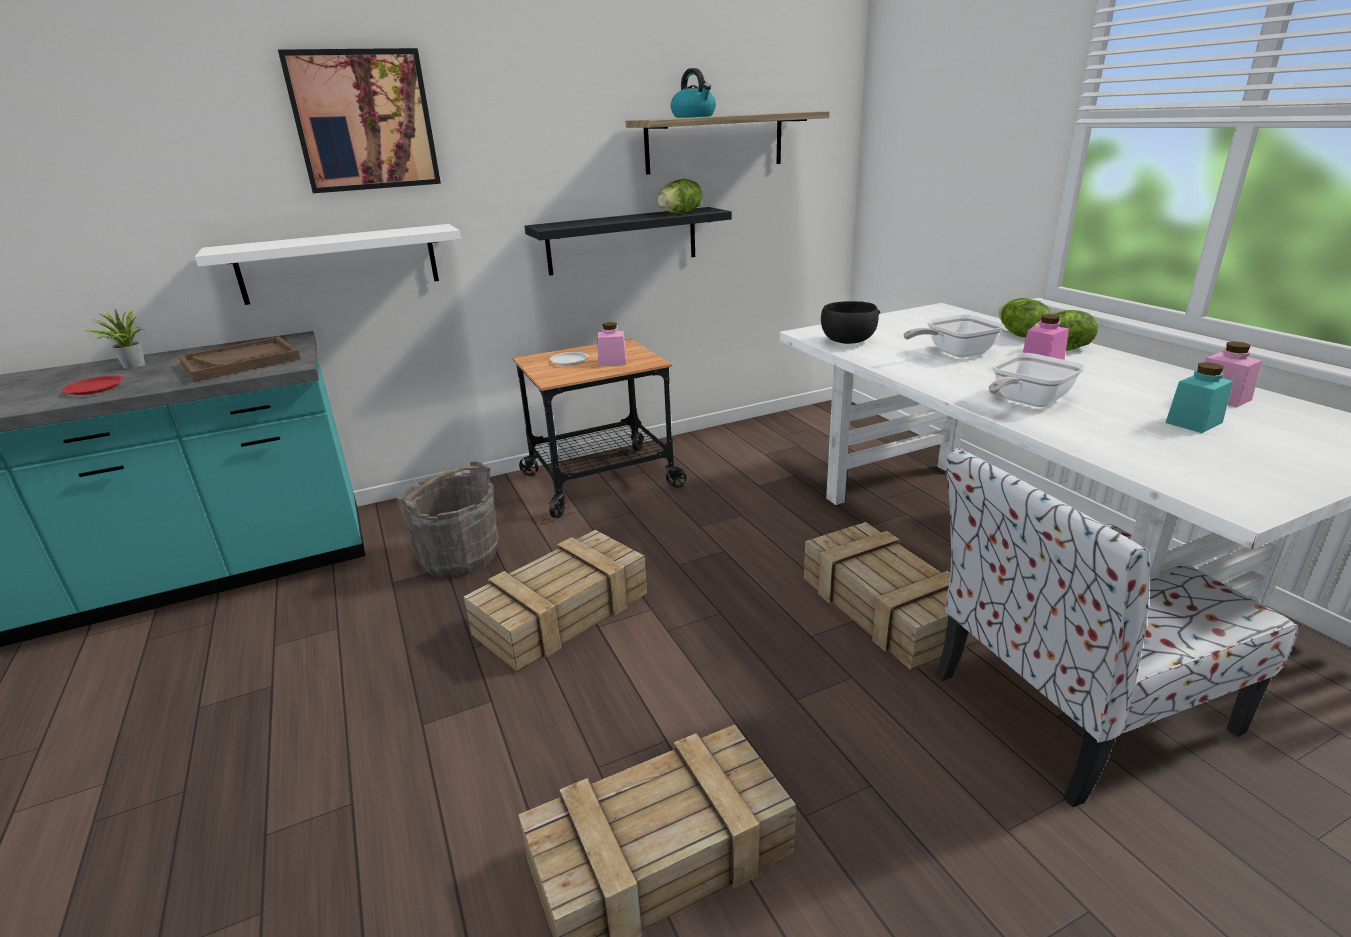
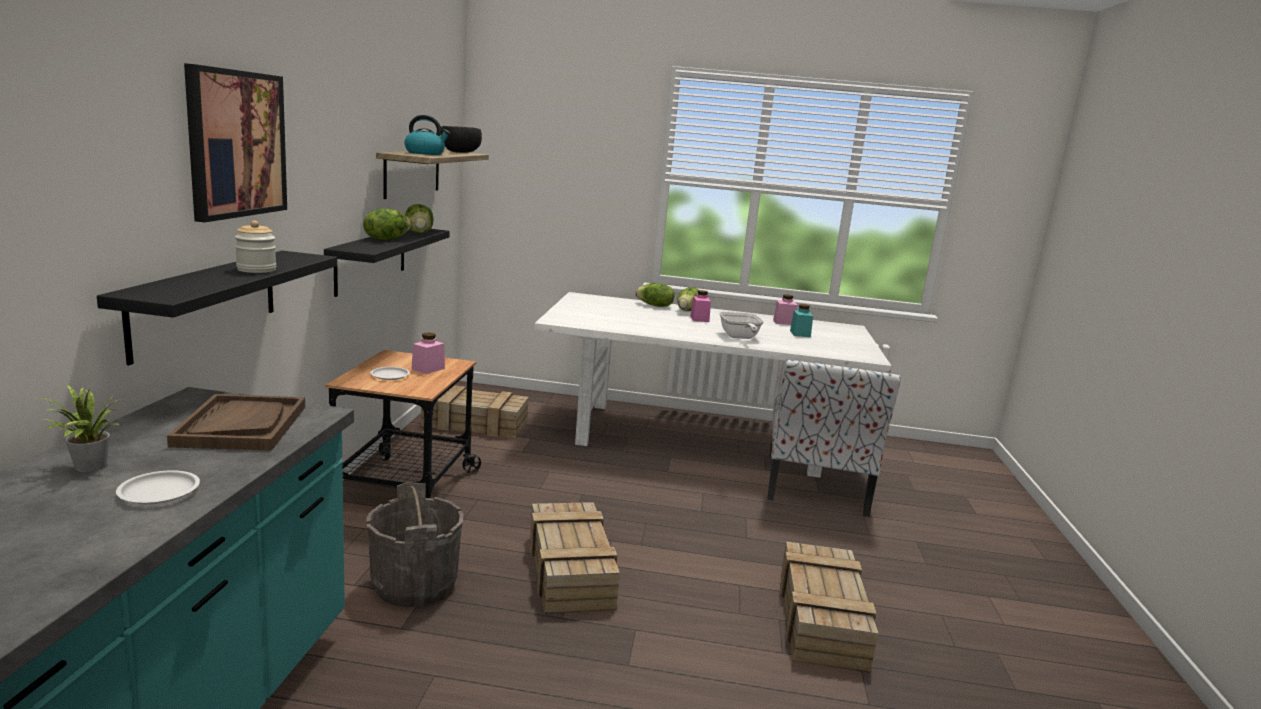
camera: 60 degrees left, 10 degrees down
(95, 388) = (158, 492): red plate -> white plate
(339, 263) = (206, 302): white shelf -> black shelf
(352, 237) = (256, 270): none -> jar
(619, 218) = (387, 239): none -> lettuce
(848, 341) = (591, 322): black bowl -> black bowl (461, 152)
(881, 606) = (700, 484): crate -> crate (473, 424)
(954, 353) = (655, 320): frying pan -> none

